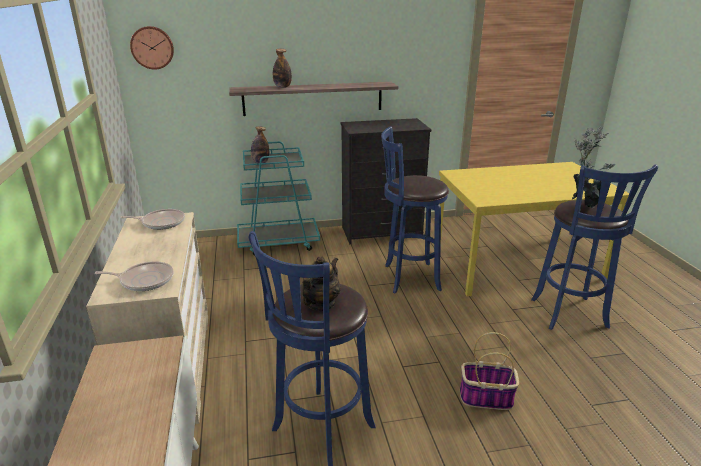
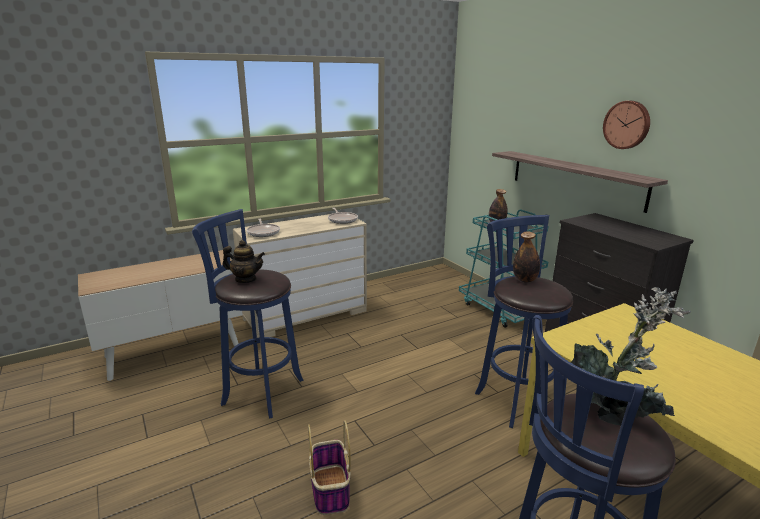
camera: 70 degrees right, 5 degrees down
(152, 47) = (471, 108): wall clock -> wall clock (627, 125)
(282, 87) = (542, 158): bottle -> bottle (524, 280)

